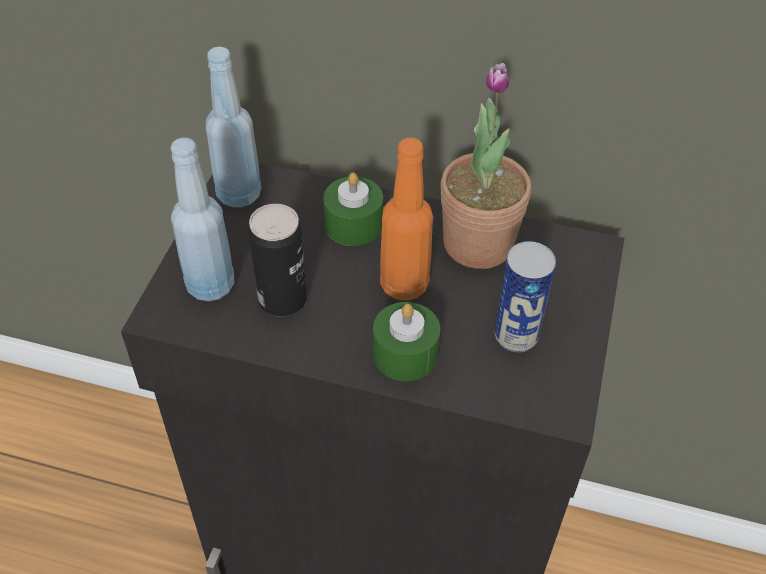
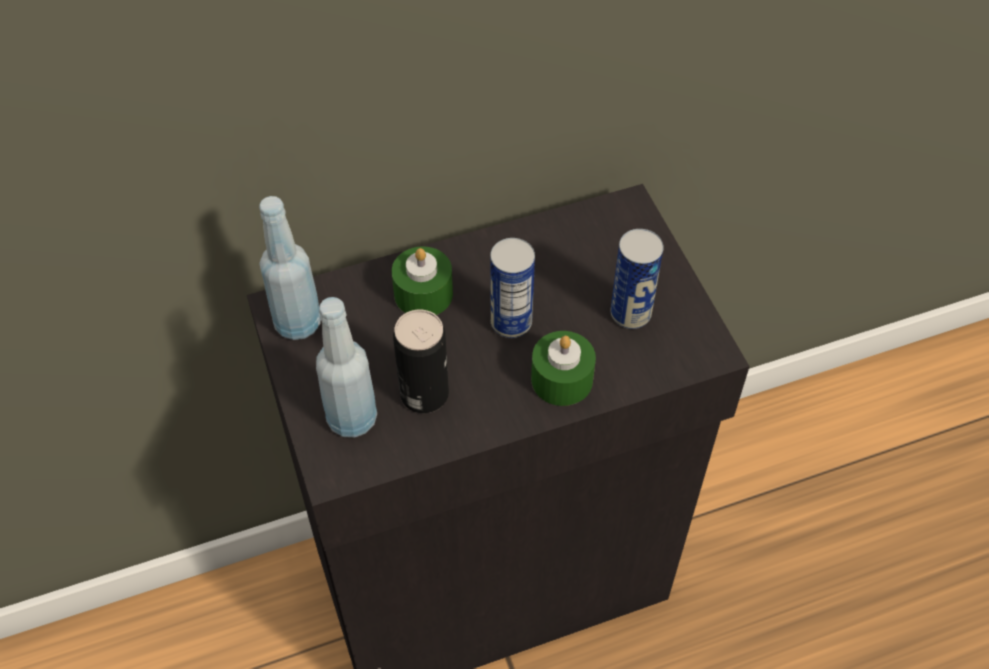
camera: 35 degrees left, 5 degrees up
(404, 285) = (511, 322): orange bottle -> can
(478, 244) = (538, 253): potted plant -> none

